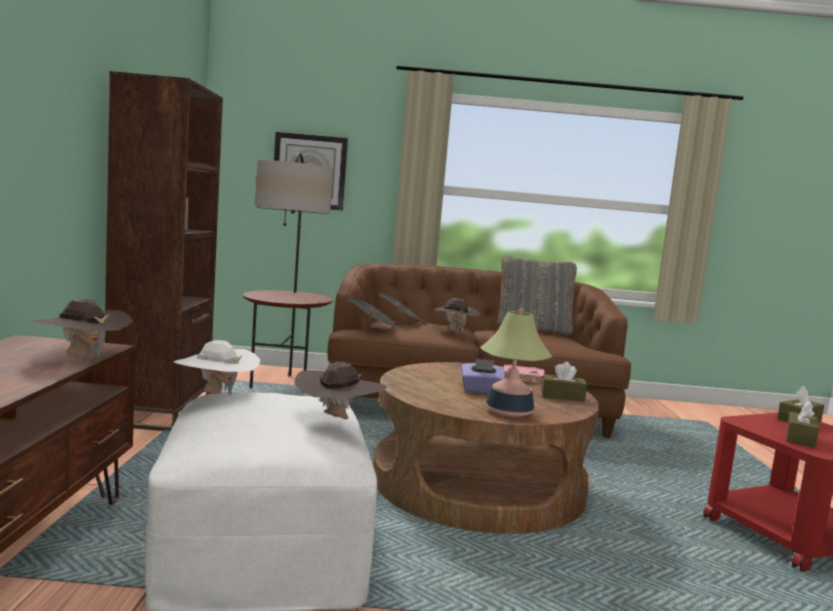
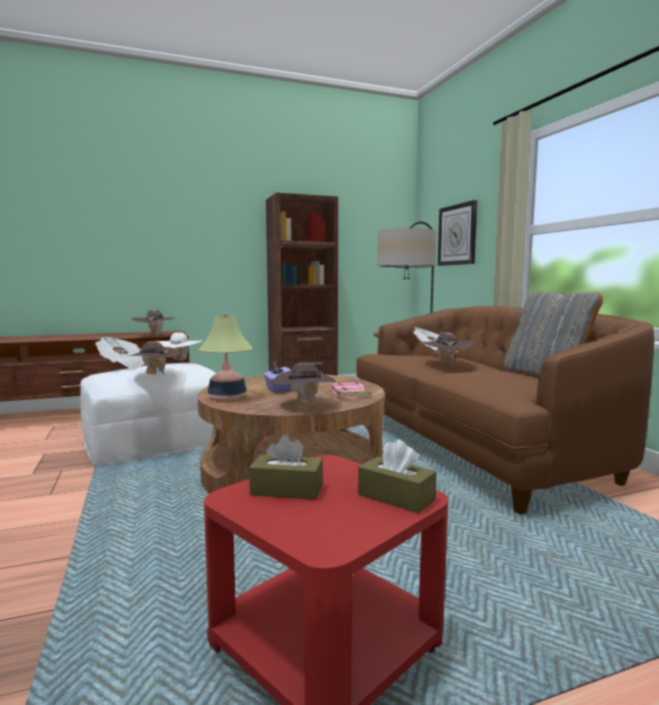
camera: 70 degrees right, 0 degrees up
(373, 327) = (387, 353): newspaper -> newspaper (123, 366)
(562, 396) = (304, 405): brown tissue box -> brown hat

